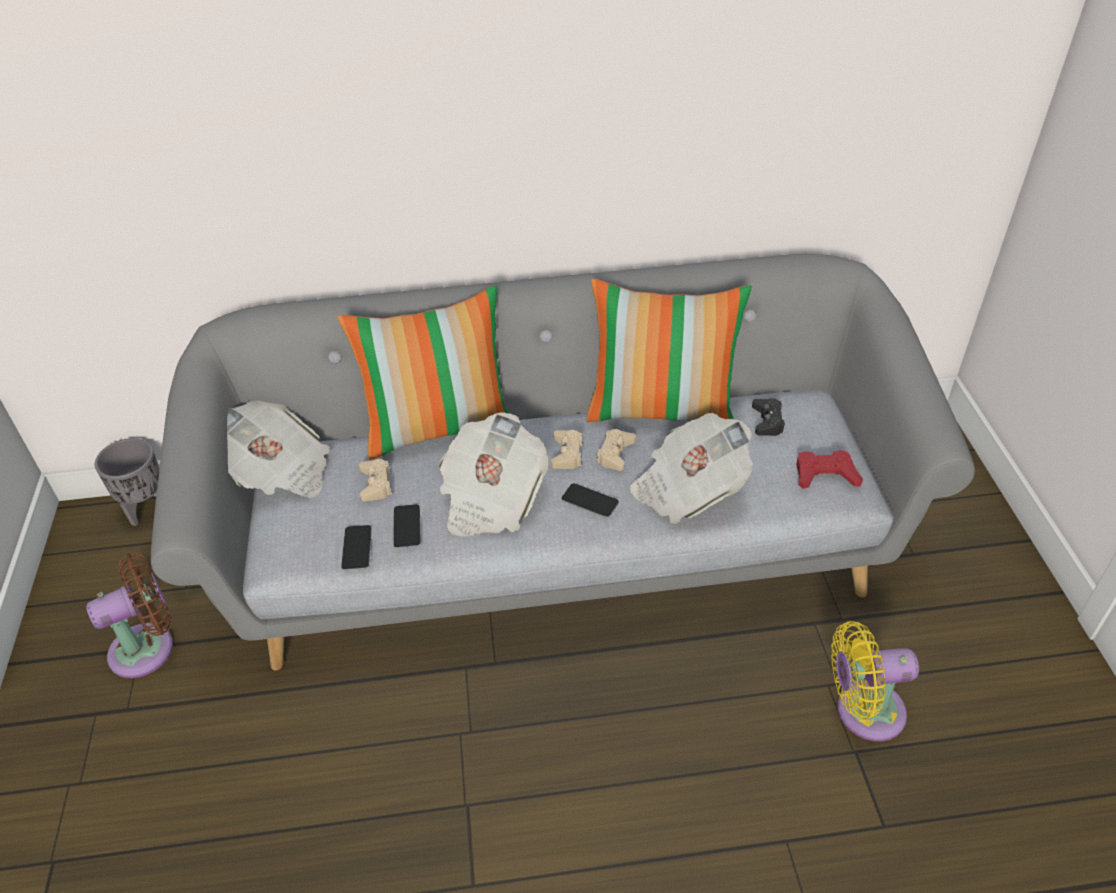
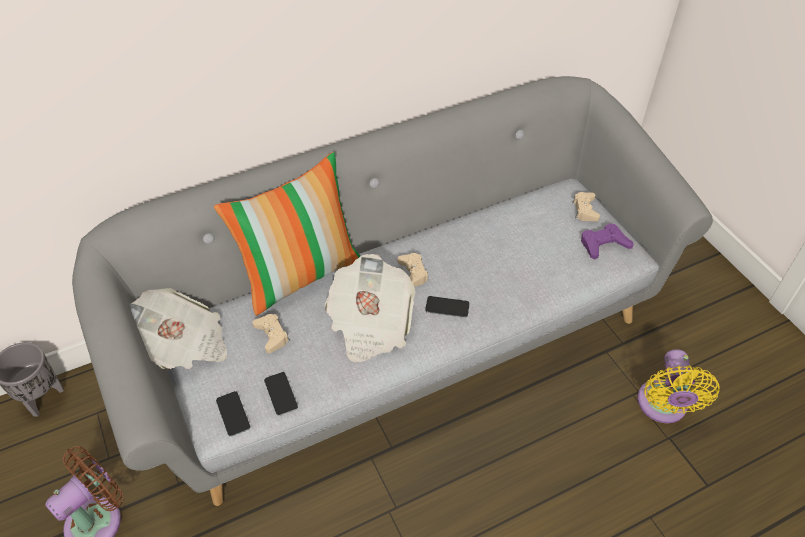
camera: 20 degrees left, 5 degrees up
(407, 526) = (314, 365): phone -> phone (233, 414)
(615, 454) = (449, 264): beige game controller -> beige game controller (585, 210)
(662, 409) = (467, 220): pillow -> none
(688, 489) = (514, 279): newspaper -> none
(767, 421) = (547, 212): black game controller -> none
(825, 474) = (603, 244): red game controller -> purple game controller
(862, 711) = (662, 407): yellow fan -> yellow fan turned 60 degrees counterclockwise

